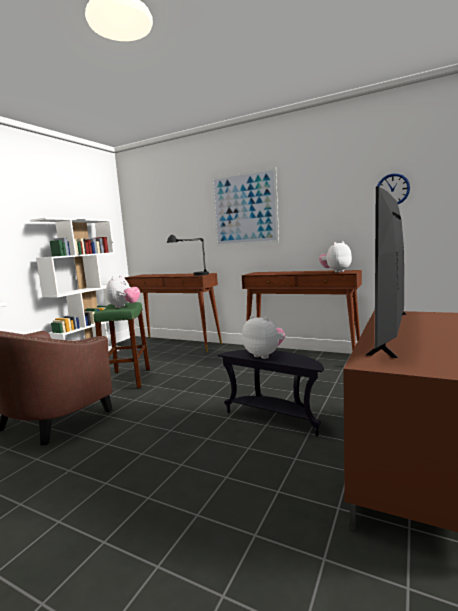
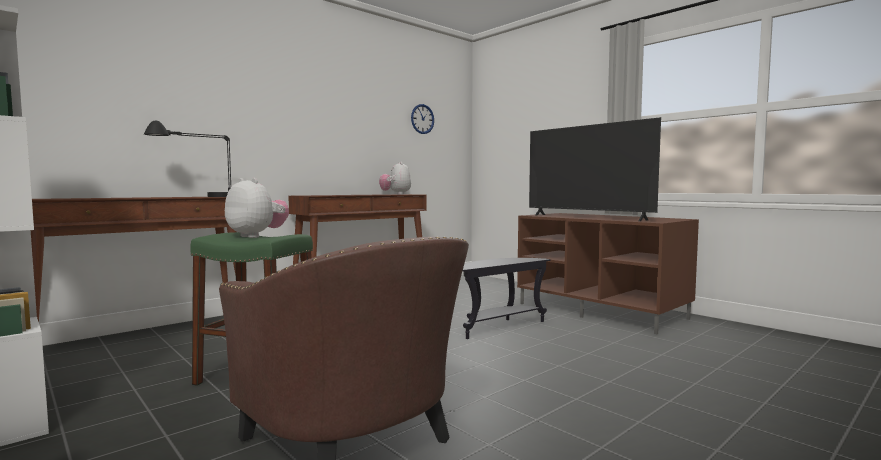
camera: 70 degrees left, 5 degrees down
(244, 209) = (273, 104): picture -> none
(264, 355) = (491, 262): plush toy -> none

